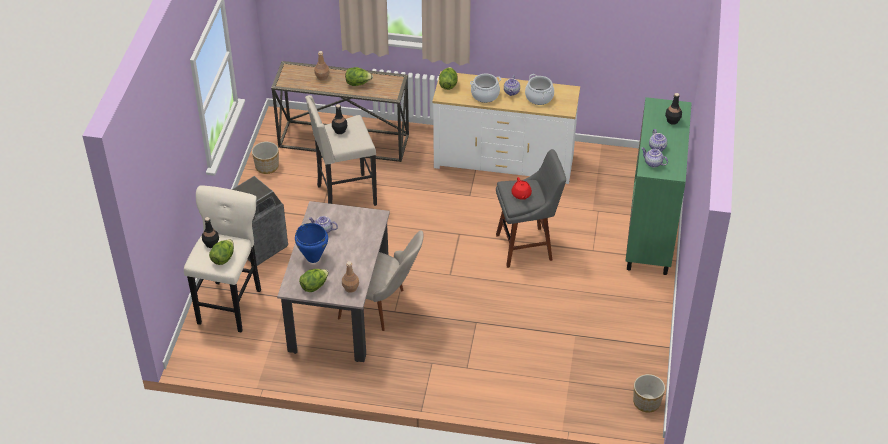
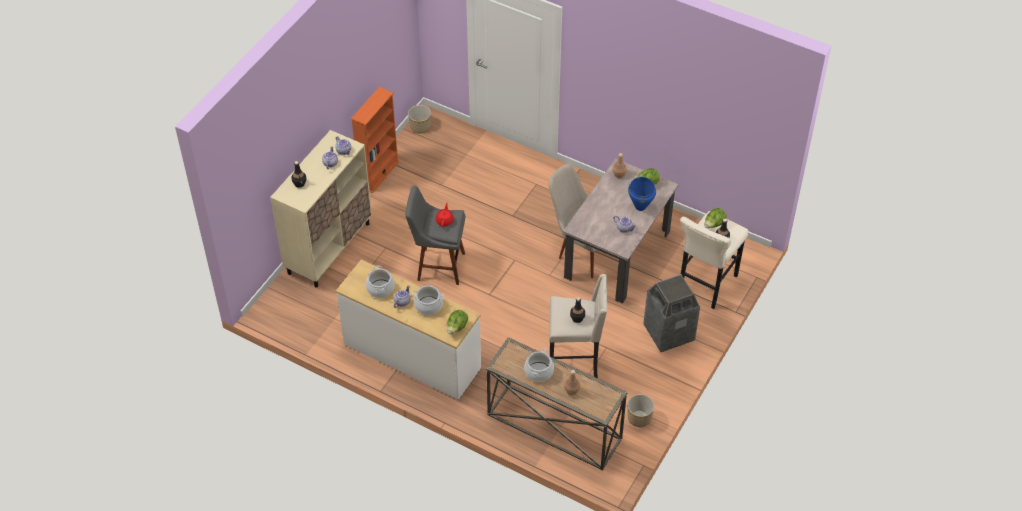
camera: 160 degrees left, 5 degrees up
(358, 83) = (539, 372): lettuce -> cooking pot
(650, 234) = (329, 248): green cabinet -> beige cabinet
(655, 327) = (378, 174): none -> orange bookcase

